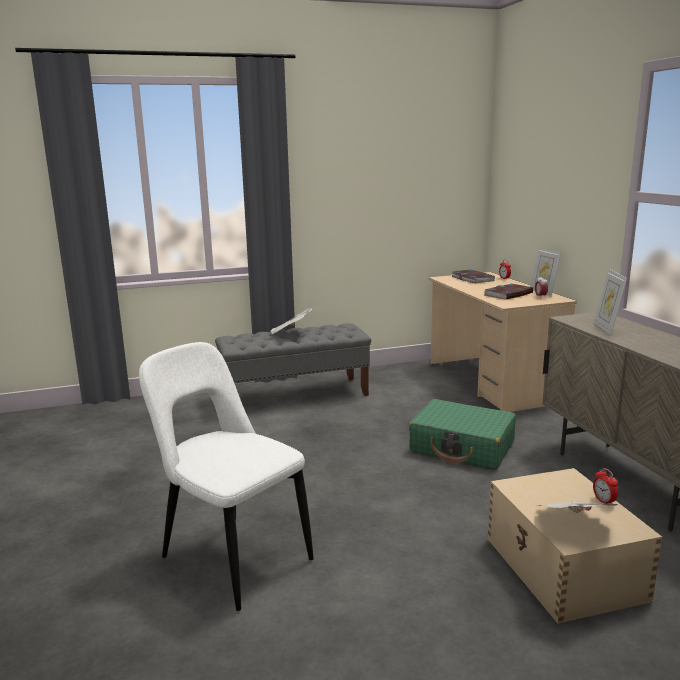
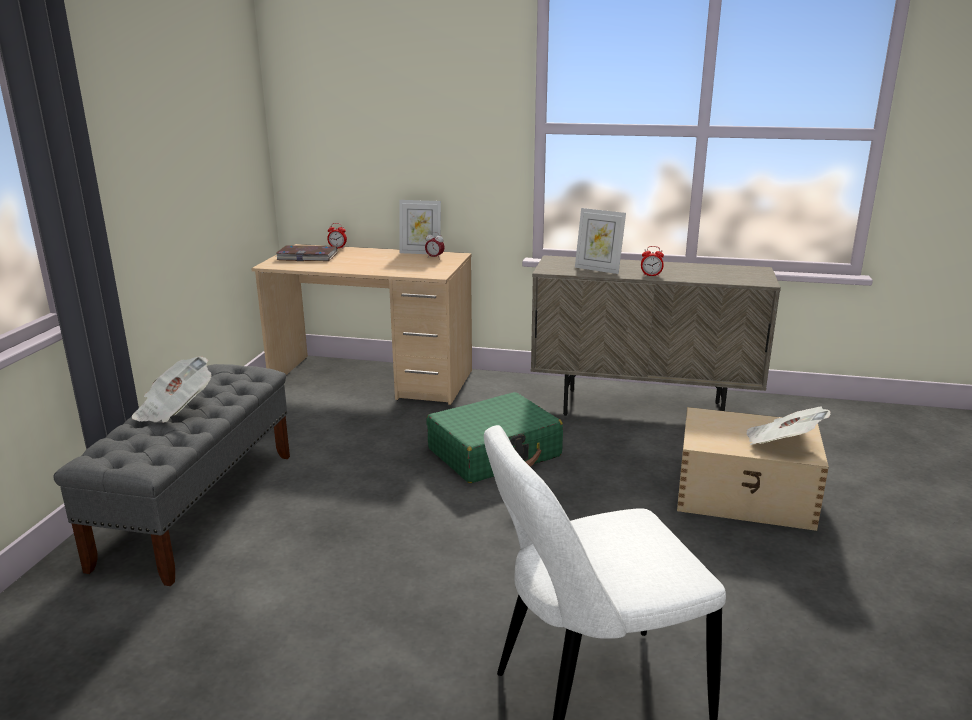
camera: 60 degrees left, 5 degrees up
(508, 294) = (400, 263): book -> none
(603, 501) = (753, 419): alarm clock -> alarm clock (651, 275)

